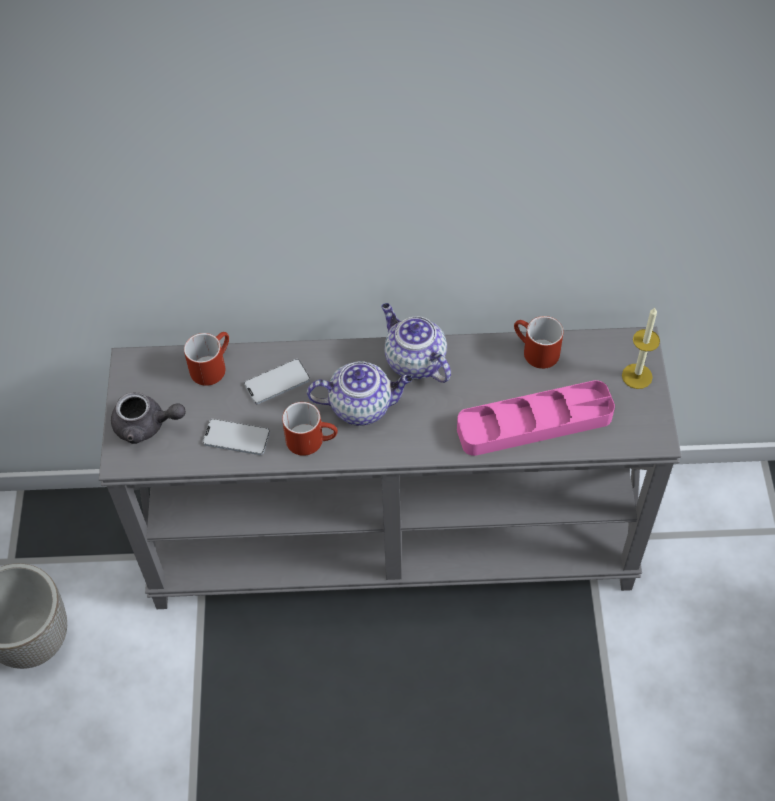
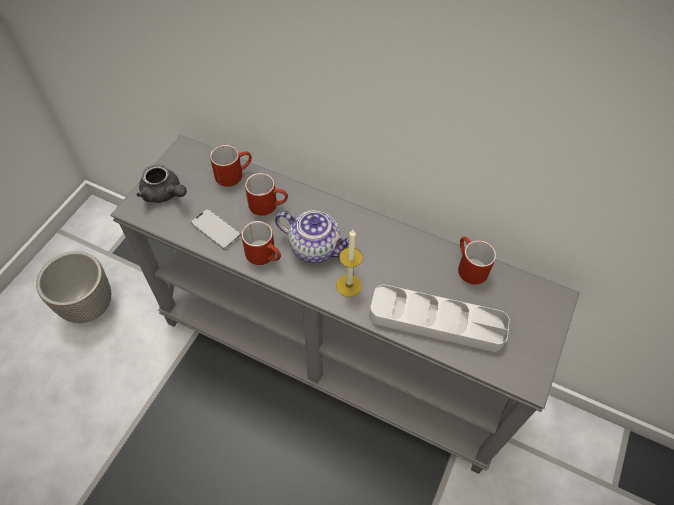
camera: 25 degrees right, 0 degrees up
(277, 382) = (268, 204): phone -> red mug
(413, 361) = (373, 233): teapot -> none
(534, 423) = (436, 321): pink tray -> grey tray
(637, 376) = (541, 324): candle -> candle (349, 285)

